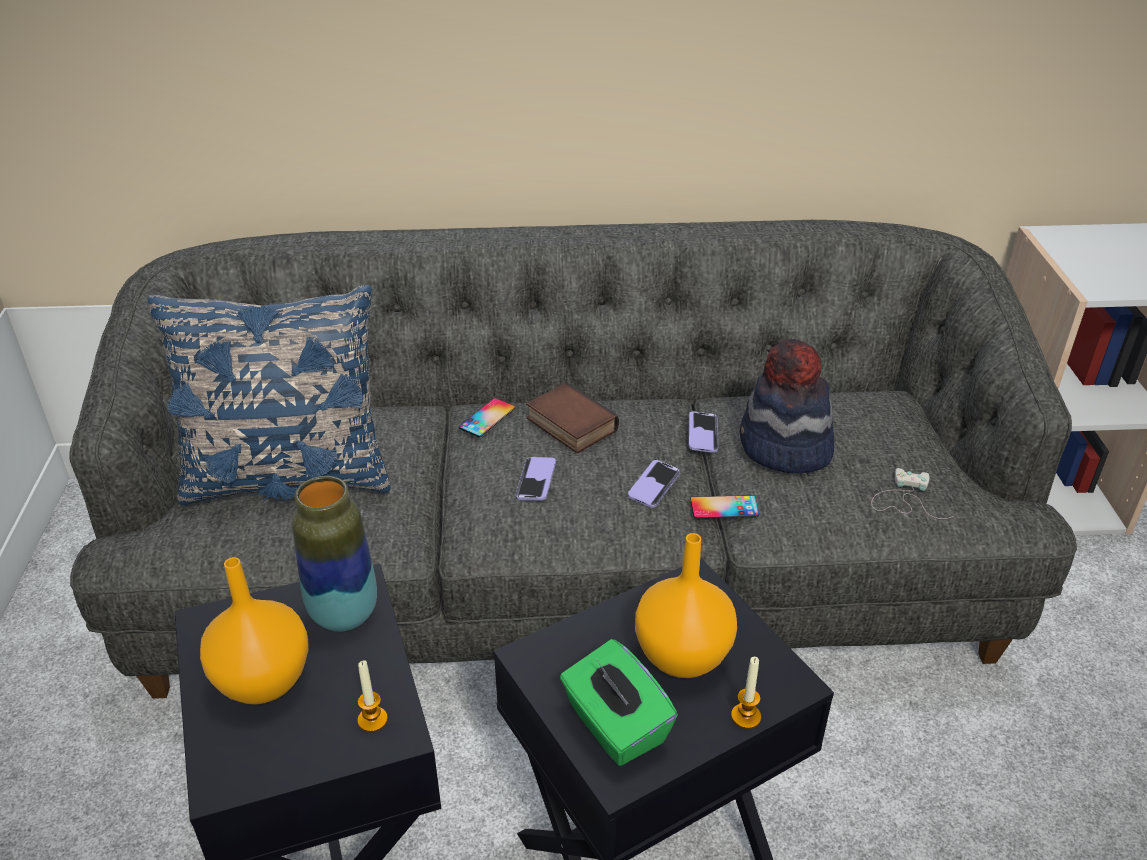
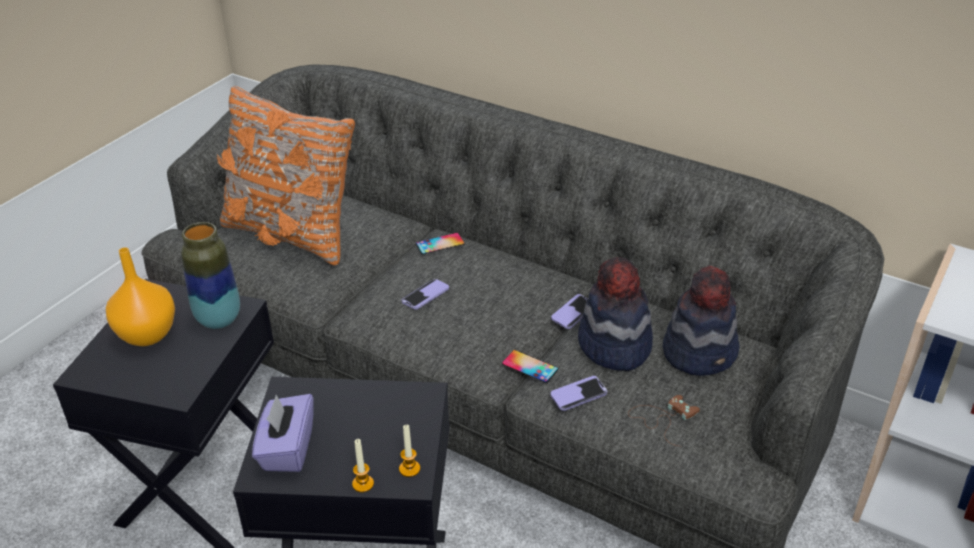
camera: 35 degrees right, 0 degrees up
(288, 480) = (290, 235): blue pillow -> orange pillow
(372, 720) = (175, 380): candle -> candle (409, 469)
(569, 425) = (485, 269): book -> none
(615, 726) = (287, 449): green tissue box -> purple tissue box
(654, 485) = (496, 331): phone -> phone (578, 394)
(684, 655) = (369, 432): orange vase -> none
(864, 419) = (700, 352): none -> hat
(904, 498) = (663, 418): white game controller -> brown game controller

